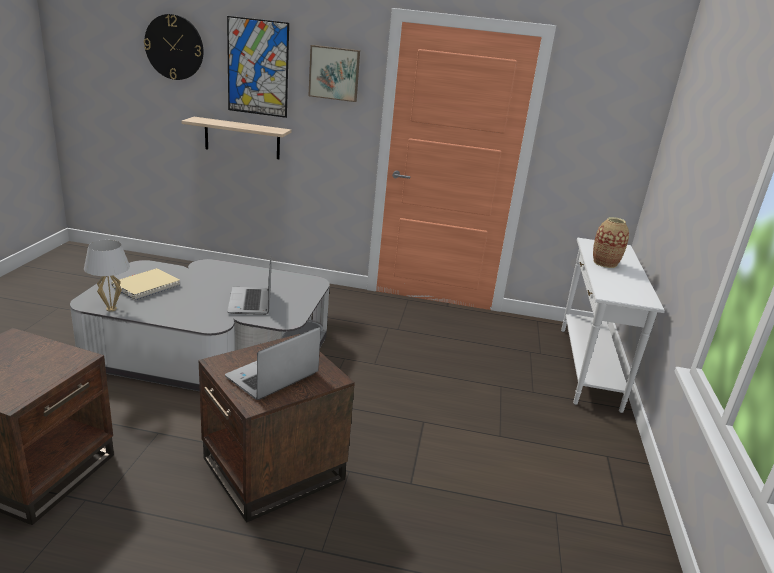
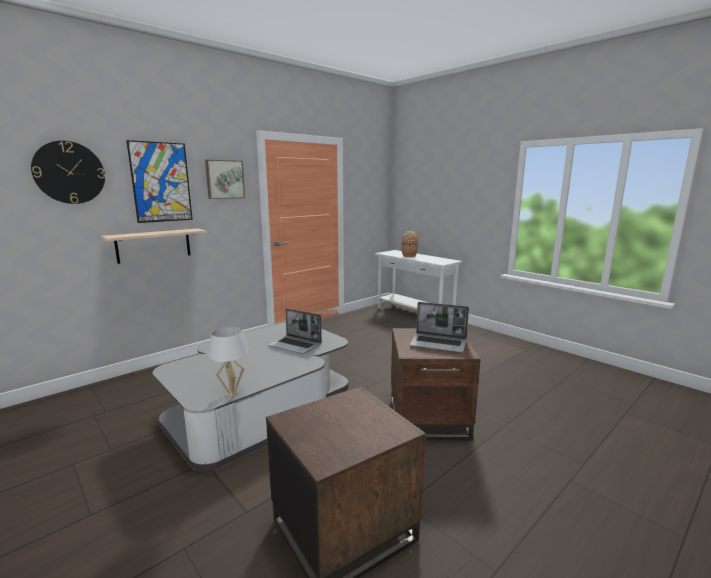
camera: 50 degrees left, 10 degrees down
(146, 286) = (213, 373): beige book -> none
(272, 377) = (439, 344): laptop -> laptop turned 60 degrees counterclockwise

